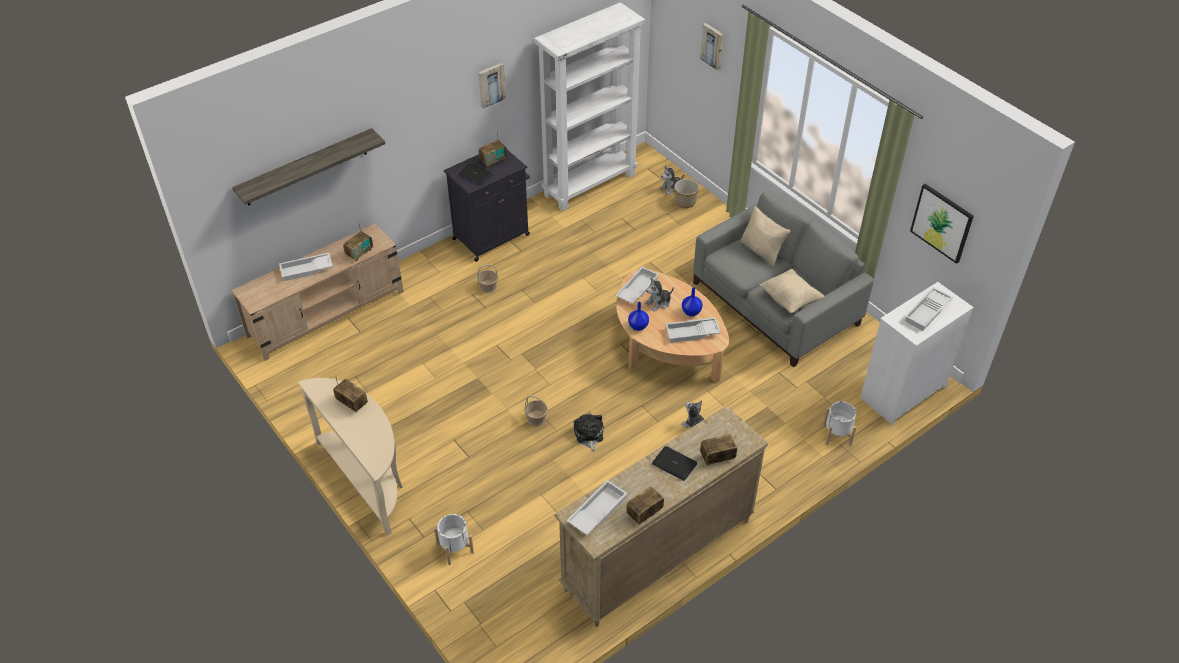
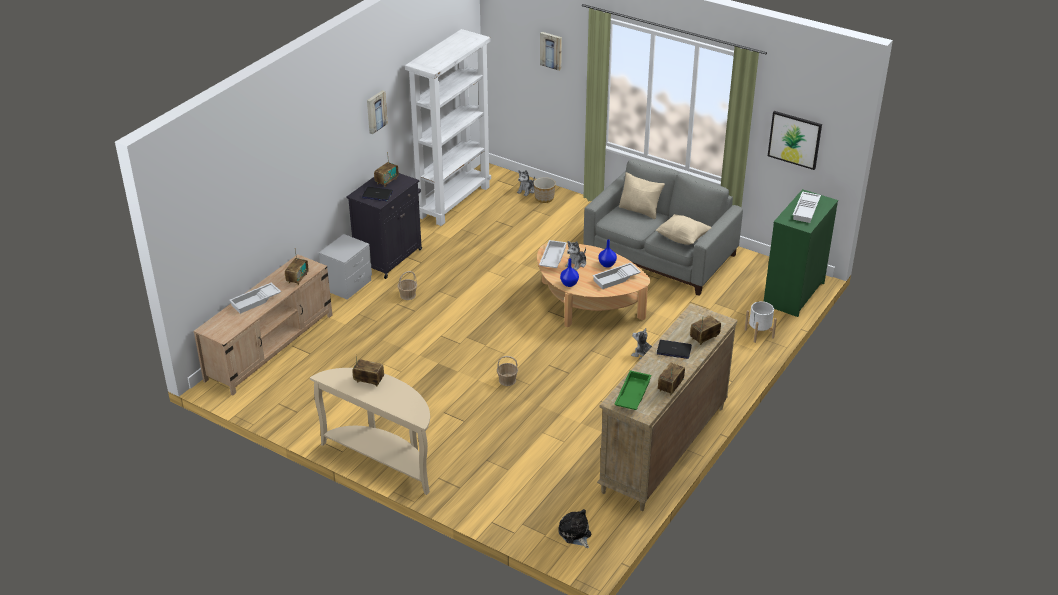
camera: 20 degrees left, 10 degrees down
(306, 167) = (248, 200): shelf -> none
(435, 259) = (347, 285): none -> grey nightstand
(455, 548) = (491, 489): white planter -> none
(588, 435) = (559, 381): plush toy -> plush toy (575, 534)
(596, 510) = (632, 394): white tray -> green tray
(902, 393) = (793, 293): white dresser -> green dresser

